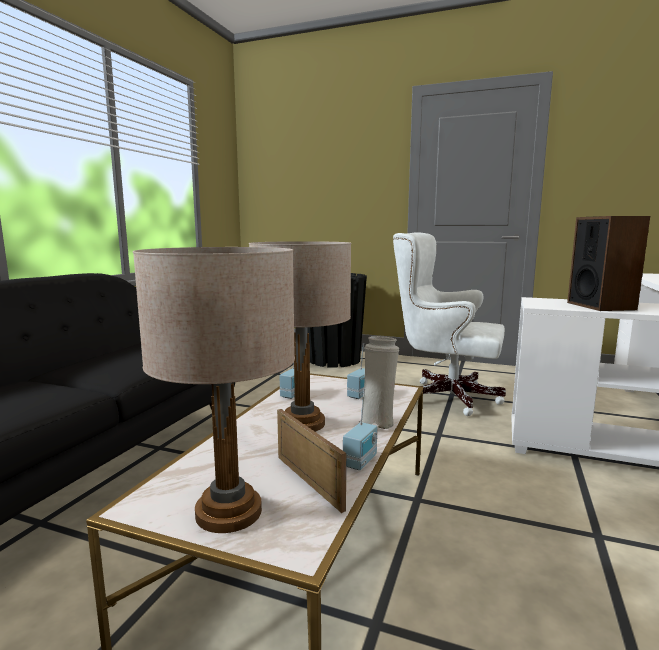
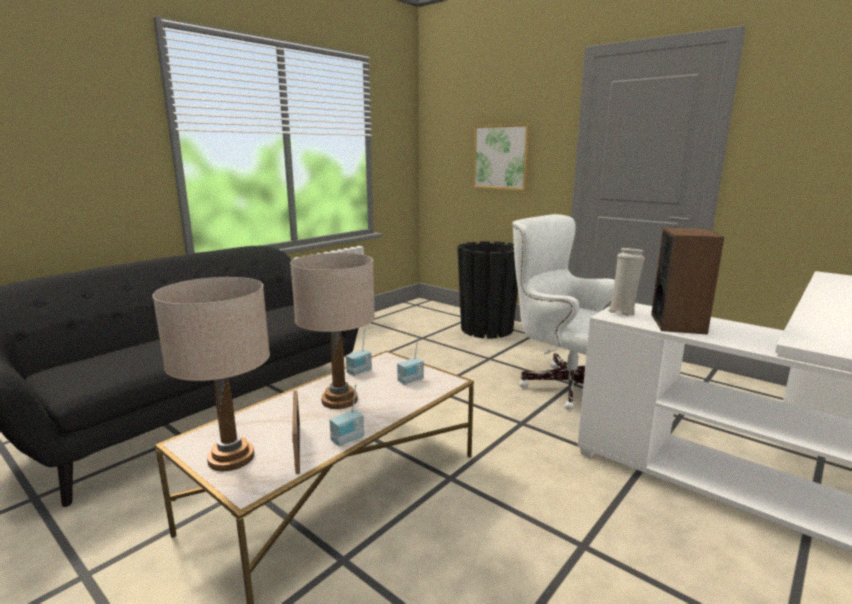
camera: 20 degrees right, 5 degrees up
(332, 190) = (501, 157): none -> picture
(378, 422) = (396, 409): white vase -> white vase (622, 312)

